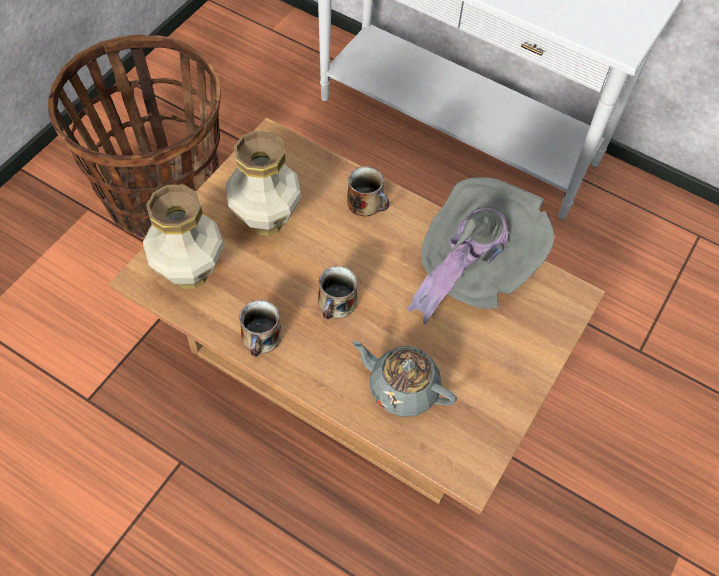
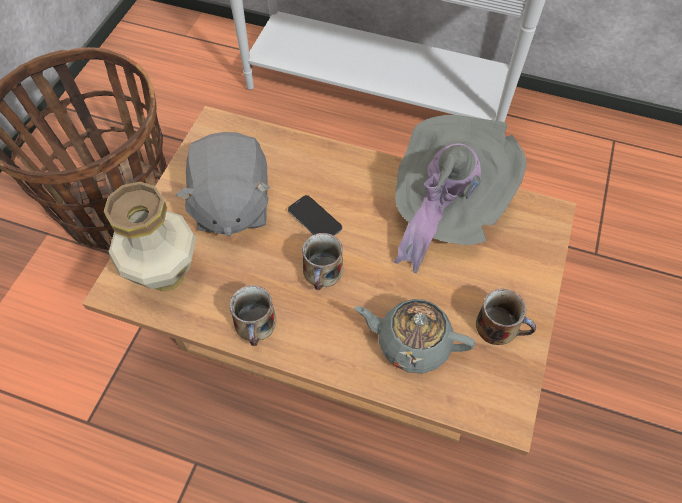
camera: 10 degrees left, 0 degrees up
(267, 221) = (231, 205): vase -> grey plush toy
(342, 252) = (315, 219): none -> phone
(367, 203) = (325, 167): mug -> mug (499, 326)

